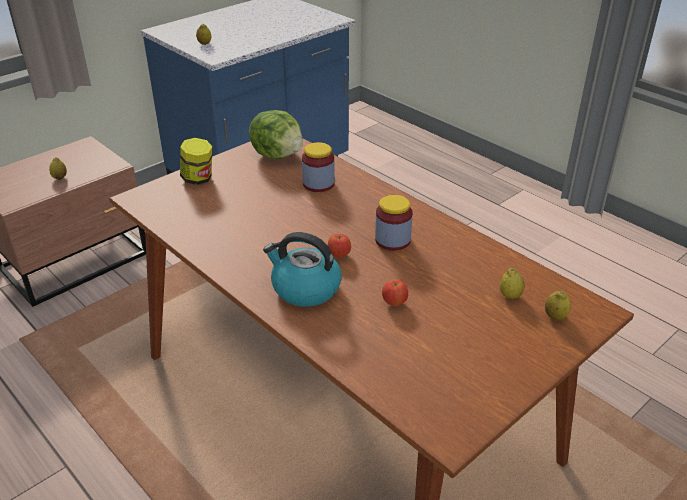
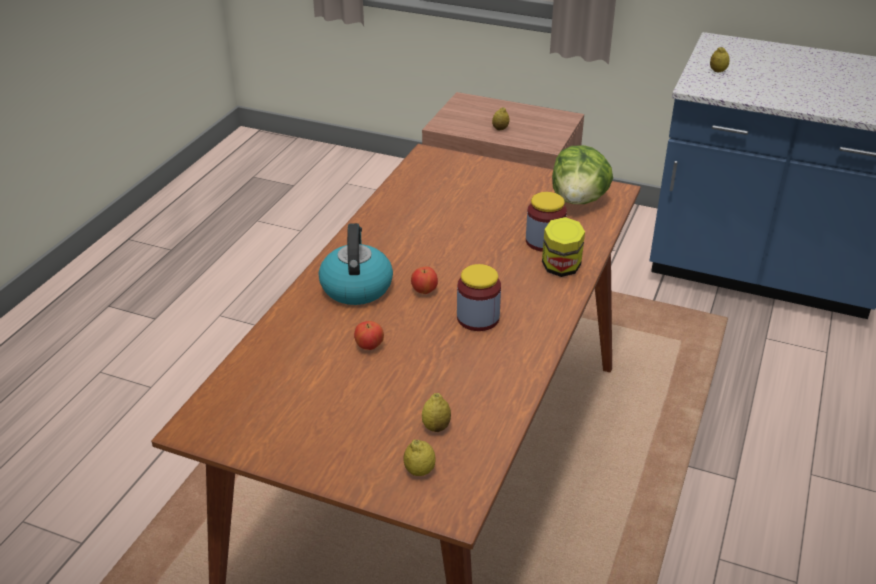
camera: 65 degrees right, 0 degrees up
(198, 179) = (487, 173): jar -> jar (561, 268)

